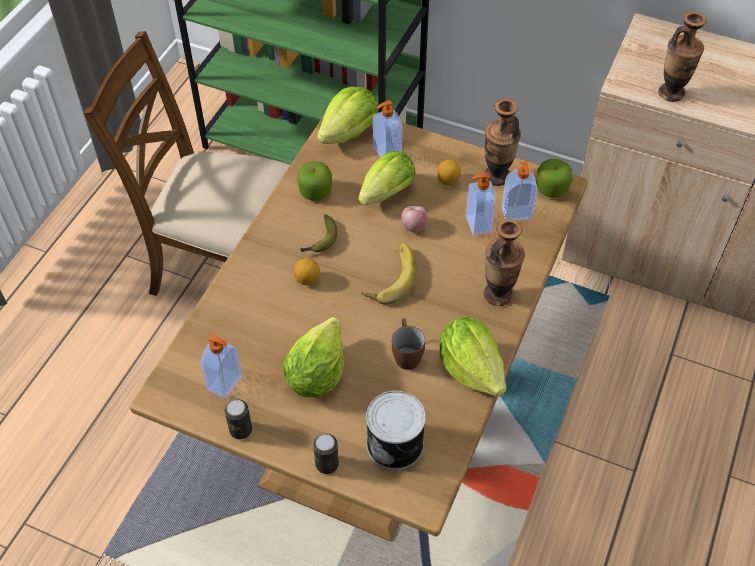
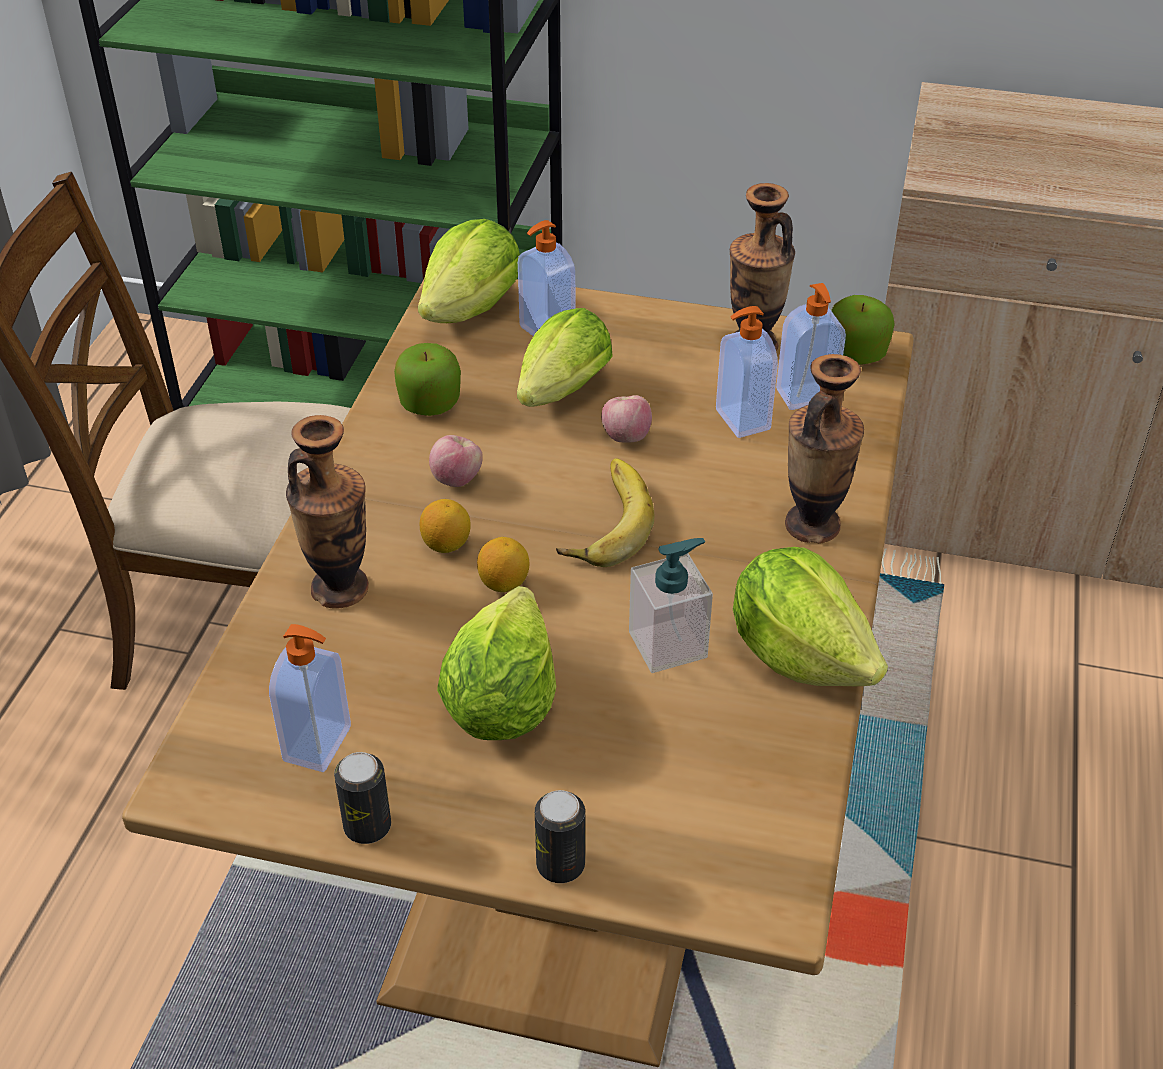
camera: 10 degrees left, 10 degrees down
(320, 241) = (457, 479): banana -> apple
(396, 443) = (691, 805): can -> none
(406, 353) = (668, 644): brown mug -> soap dispenser
(448, 180) = (668, 360): lemon -> lemon (504, 583)
(671, 93) = (1023, 180): vase -> vase (340, 589)

